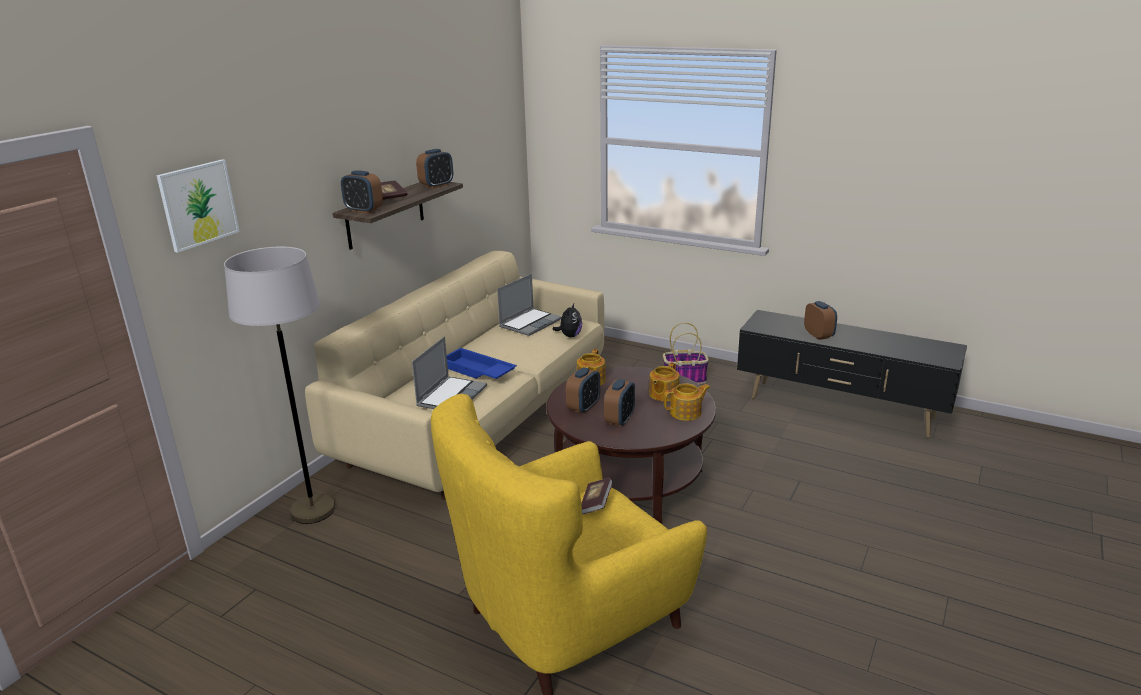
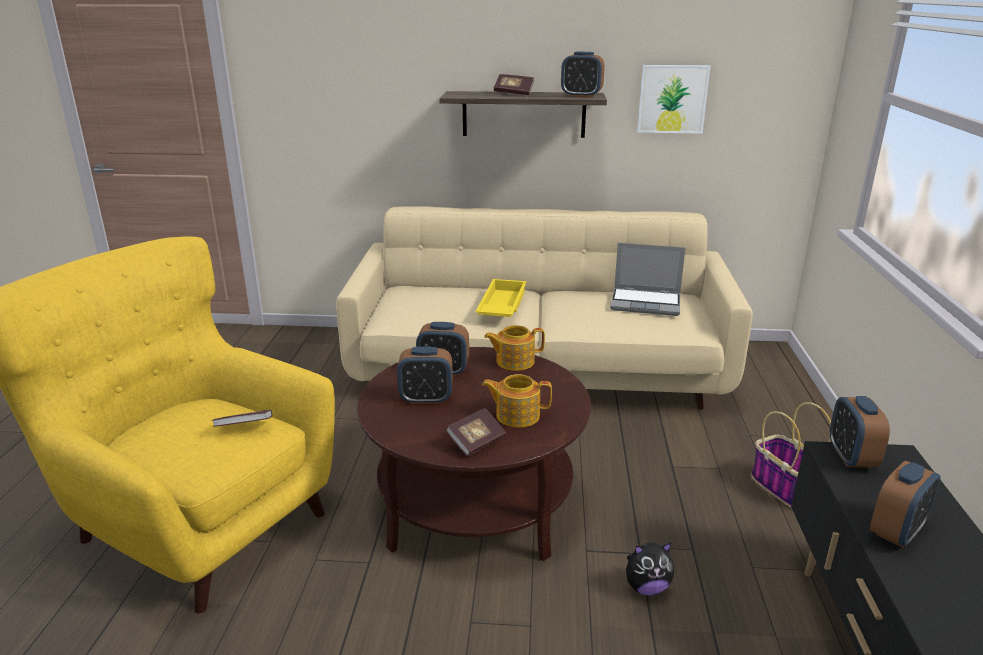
camera: 65 degrees right, 0 degrees up
(198, 204) = (295, 41): picture -> picture (672, 99)
(313, 510) = (331, 345): grey floor lamp -> none
(364, 210) = (461, 94): alarm clock -> alarm clock (851, 457)
(451, 396) = (436, 307): laptop -> none
(477, 371) = (500, 306): blue tray -> yellow tray
(569, 336) = (650, 333): plush toy -> plush toy (646, 587)
(686, 413) = (476, 442): teapot -> book

